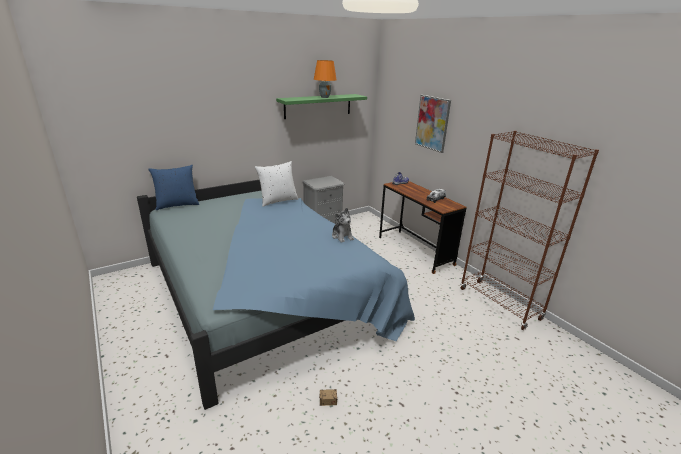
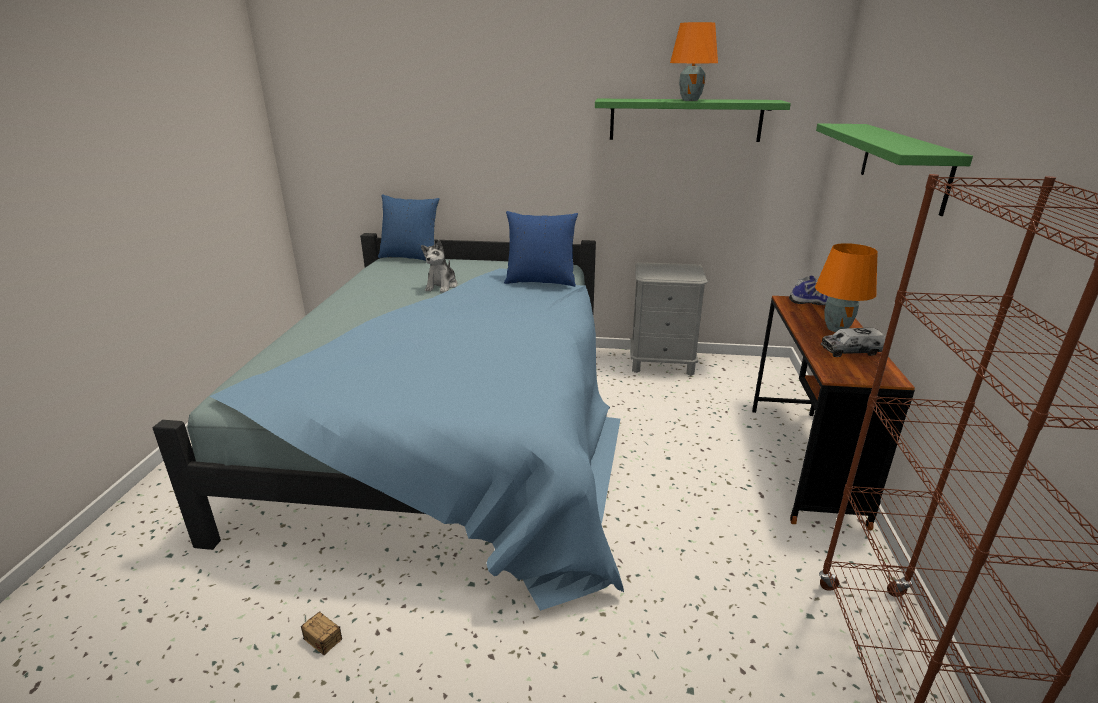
camera: 40 degrees right, 0 degrees up
(278, 201) = (541, 281): white pillow -> blue pillow
(342, 236) = (545, 361): plush toy -> plush toy (442, 286)
(421, 192) = (836, 328): none -> orange table lamp
(432, 123) = (903, 165): picture -> green shelf

